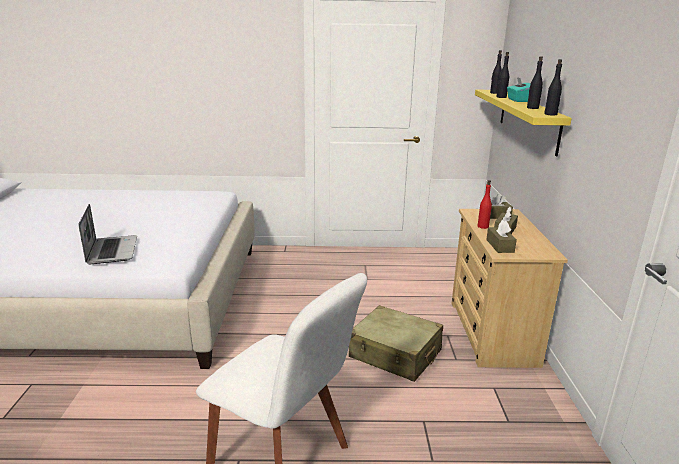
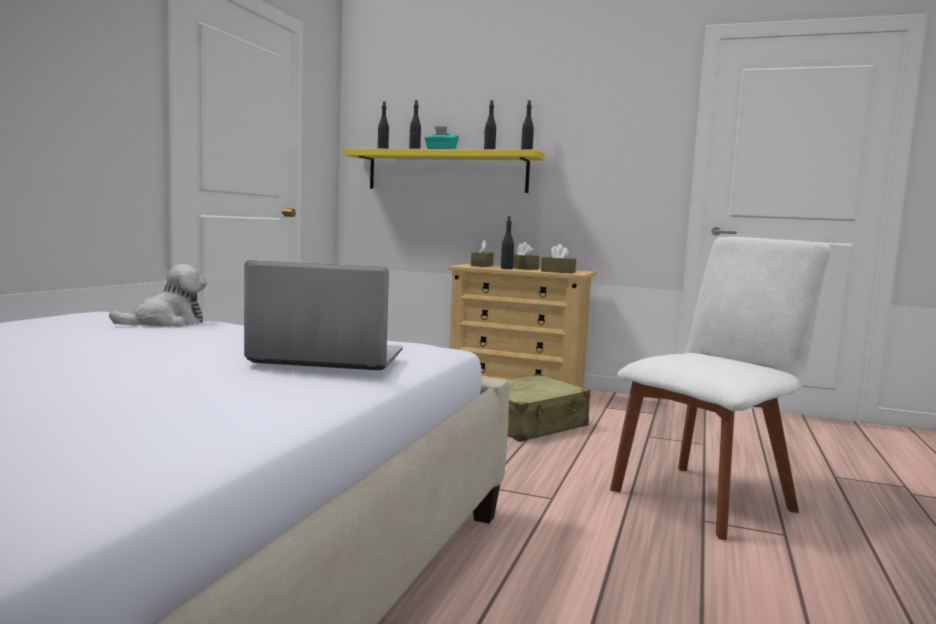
camera: 70 degrees left, 15 degrees down
(196, 208) = (166, 323): none -> plush toy
(483, 226) = (506, 268): red bottle -> black bottle

